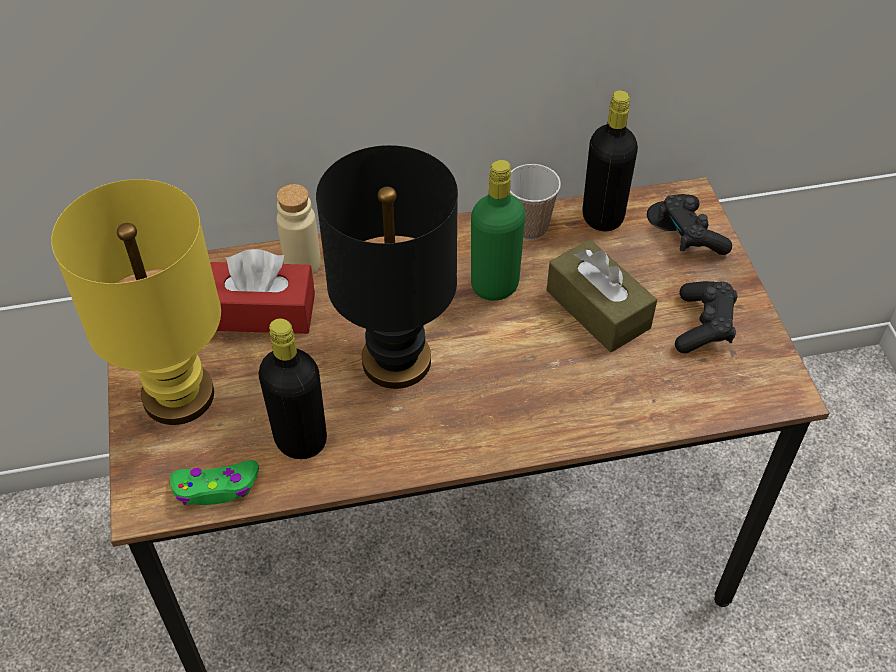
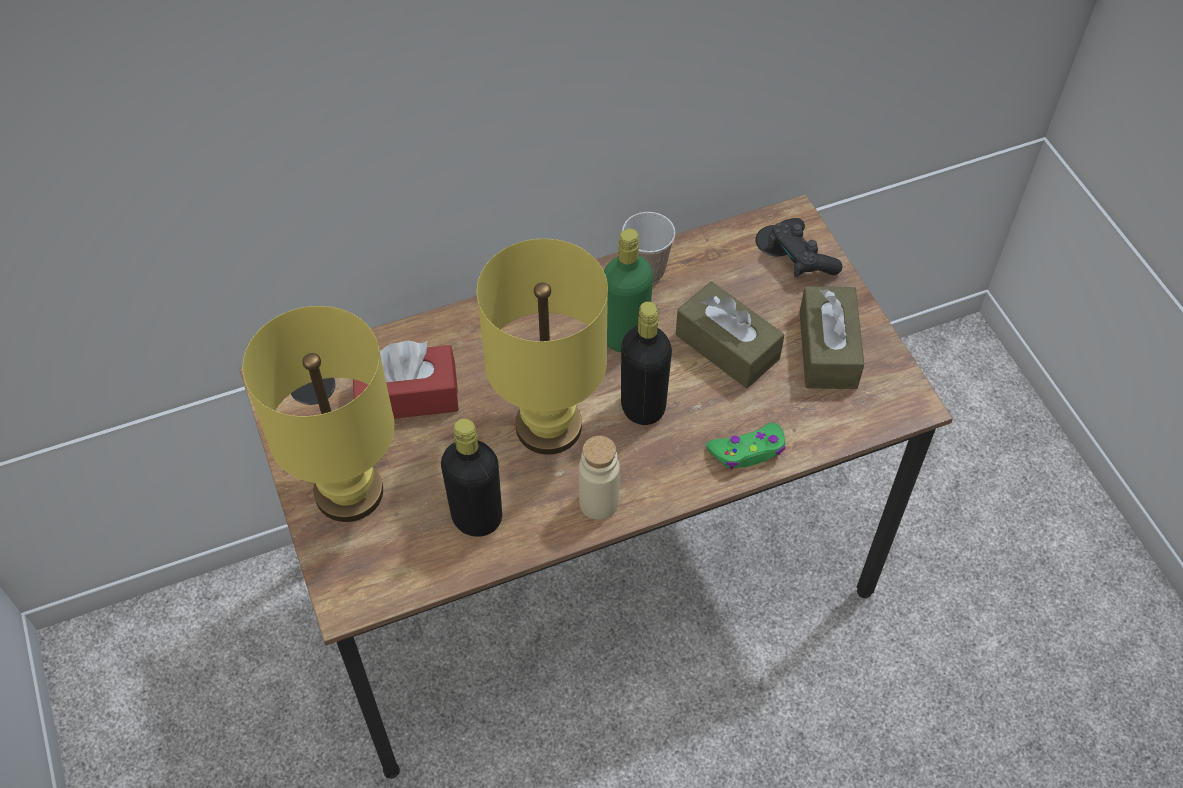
camera: 10 degrees left, 5 degrees up
(216, 488) = (409, 576): green game controller -> green game controller (748, 451)
(302, 264) = (434, 340): beige bottle -> beige bottle (598, 503)
(395, 360) = (547, 425): black table lamp -> yellow table lamp
(602, 217) = (714, 250): black bottle -> black bottle (643, 407)
(703, 326) = (827, 350): black game controller -> brown tissue box

